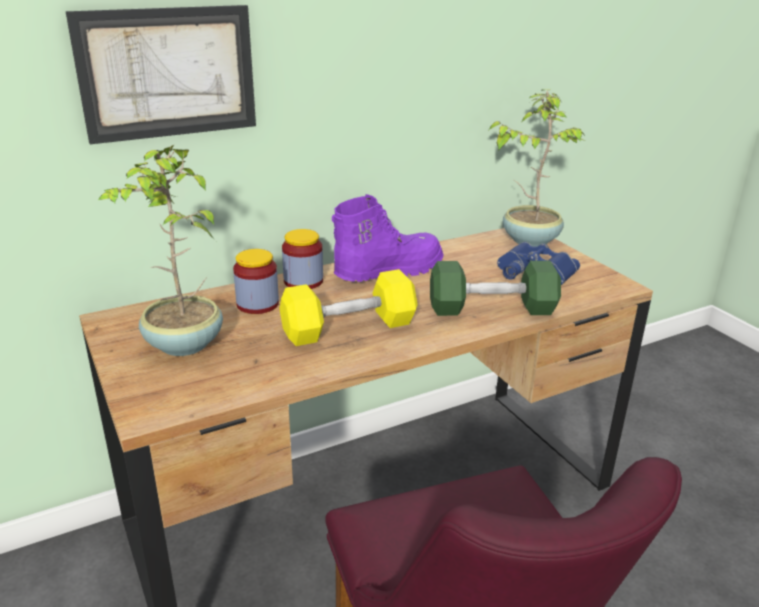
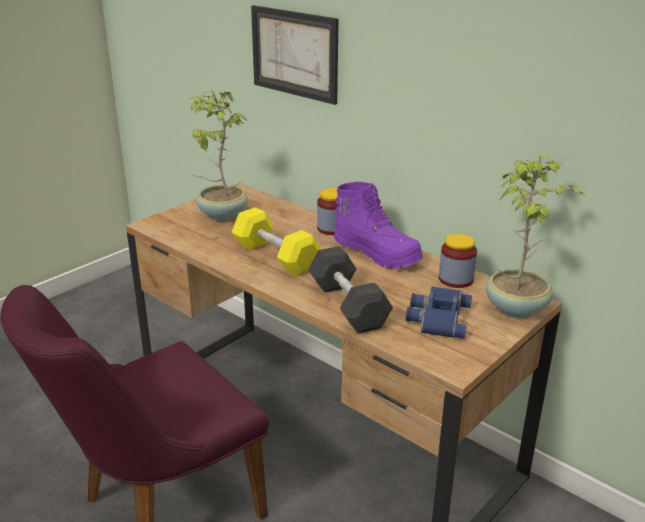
camera: 70 degrees right, 0 degrees up
(257, 304) = (286, 222): jar -> jar (456, 279)
(492, 308) = (348, 305): green dumbbell -> grey dumbbell

